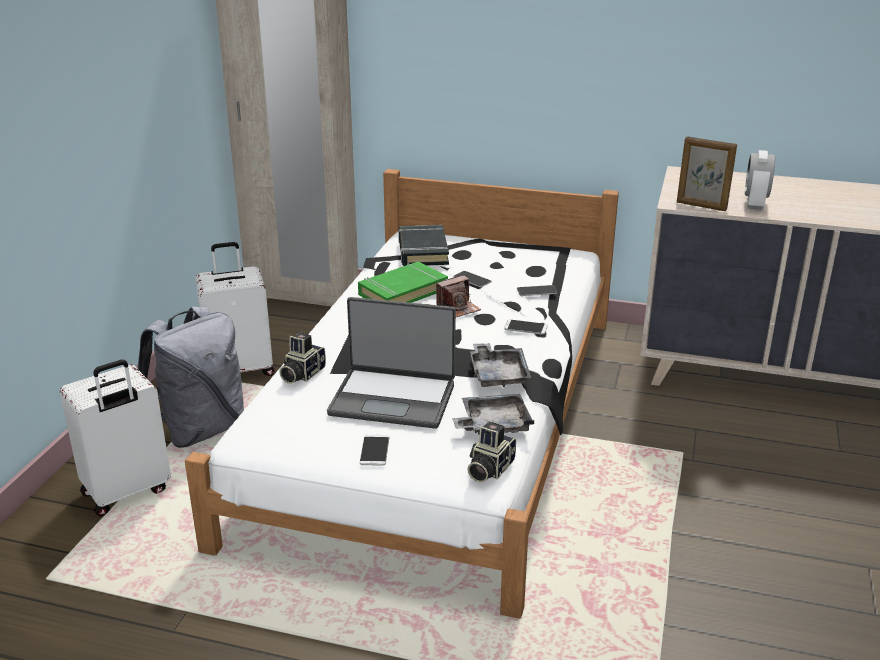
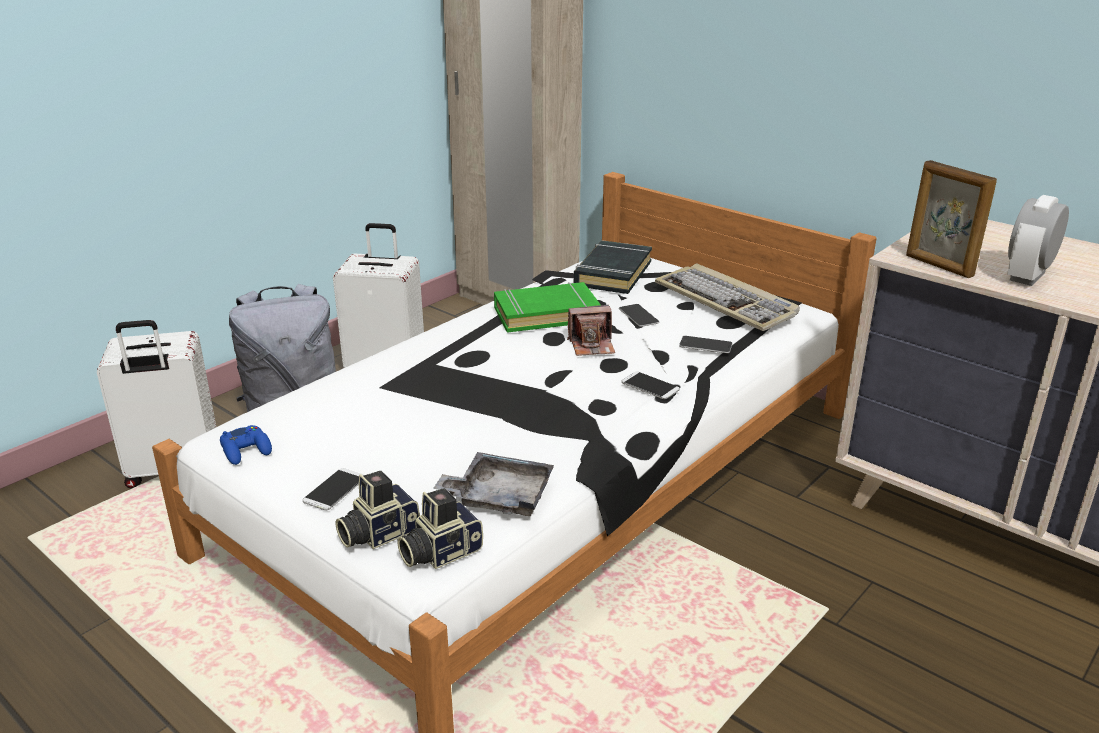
camera: 25 degrees right, 0 degrees up
(276, 442) = (246, 450): none -> blue game controller
(301, 374) = (348, 381): camera -> camera (377, 533)
(393, 398) = (416, 433): laptop -> none
(498, 374) = (562, 435): grey tray -> none
(522, 257) = (727, 302): none -> keyboard

